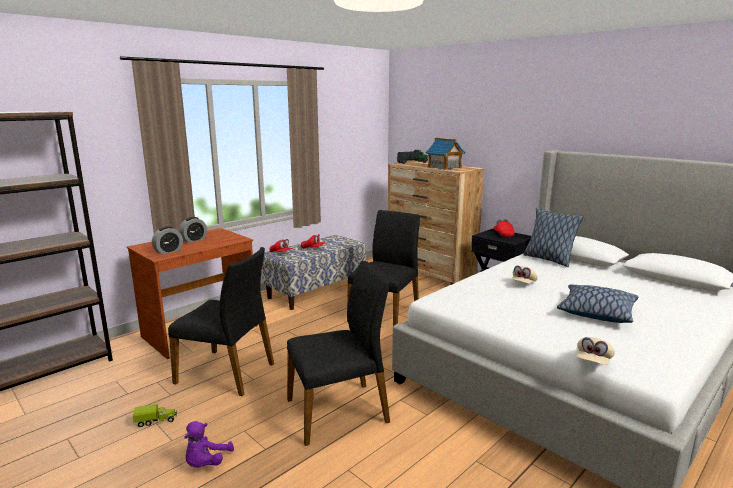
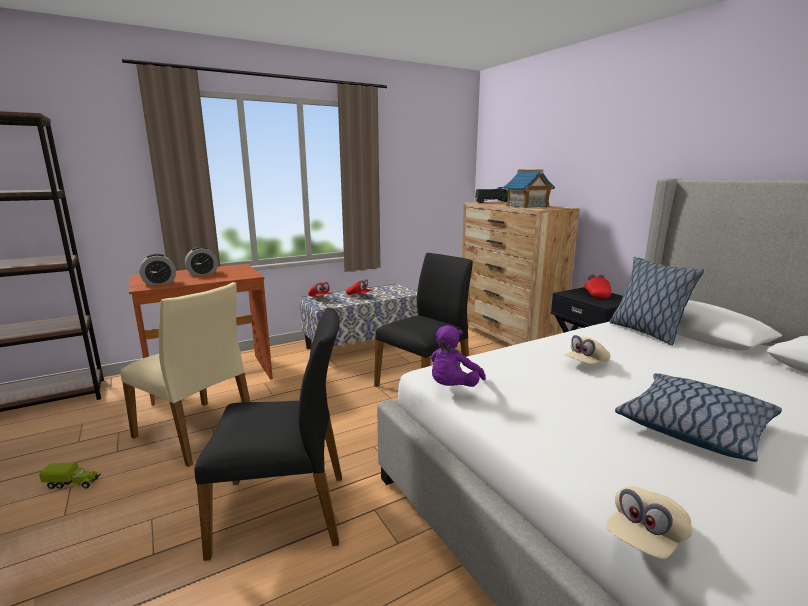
camera: 15 degrees right, 0 degrees up
(206, 463) = (70, 560): purple plush toy -> purple plush toy (453, 387)
(227, 373) = (197, 432): black chair -> beige chair

